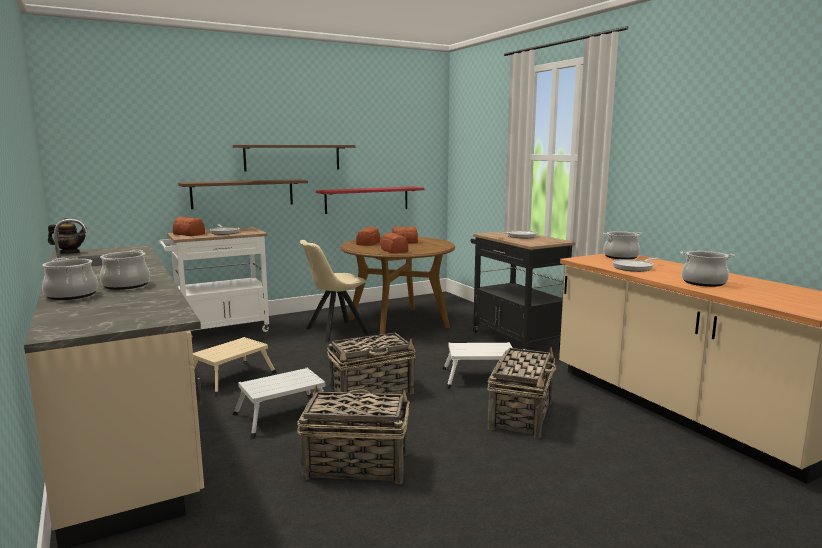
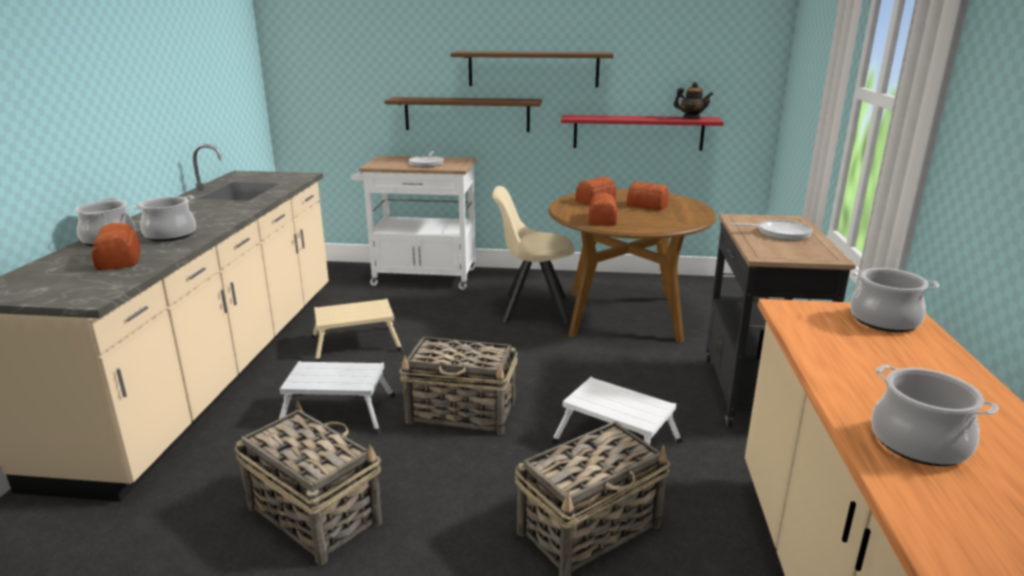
camera: 35 degrees right, 10 degrees up
(70, 253) = (238, 175): teapot -> teapot (691, 118)
(189, 234) = (389, 161): bread -> bread (120, 259)
(634, 267) = (851, 357): frying pan -> none

